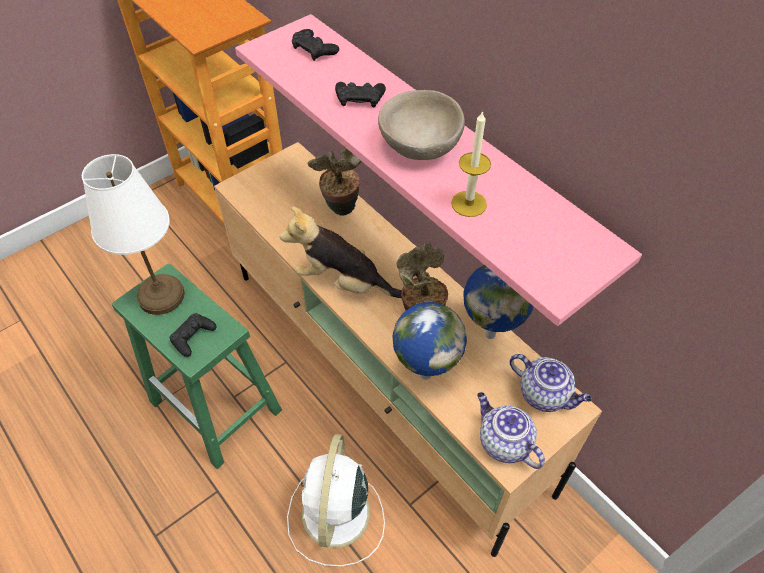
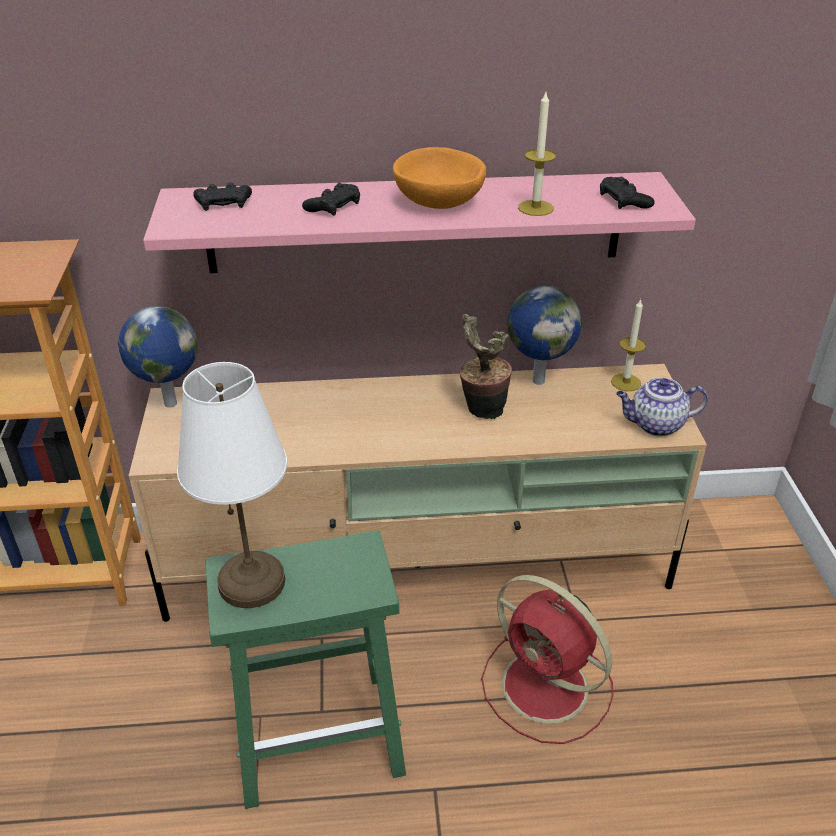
camera: 55 degrees left, 15 degrees down
(193, 337) = (343, 577): black game controller -> black game controller (624, 200)
(335, 516) = (548, 688): white fan -> red fan
(340, 210) = (289, 400): potted plant -> none
(343, 282) = (386, 439): plush toy -> none
(419, 146) = (438, 203): beige bowl -> orange bowl
(425, 373) = (546, 436): globe -> globe (169, 403)
(545, 394) = (626, 382): teapot -> candle

